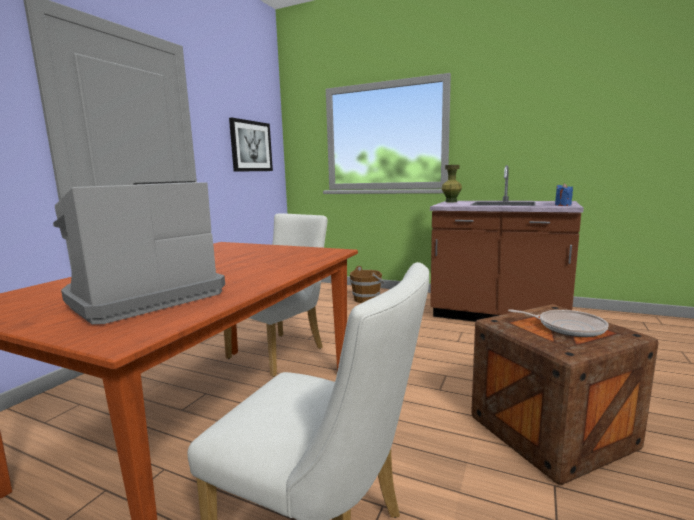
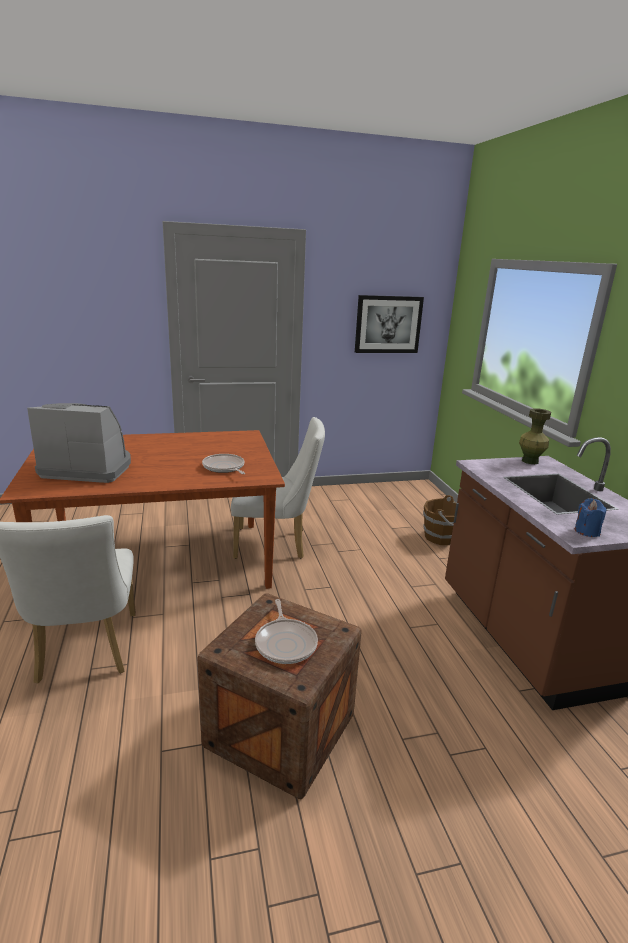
camera: 50 degrees right, 10 degrees up
(285, 257) = (224, 468): none -> frying pan

